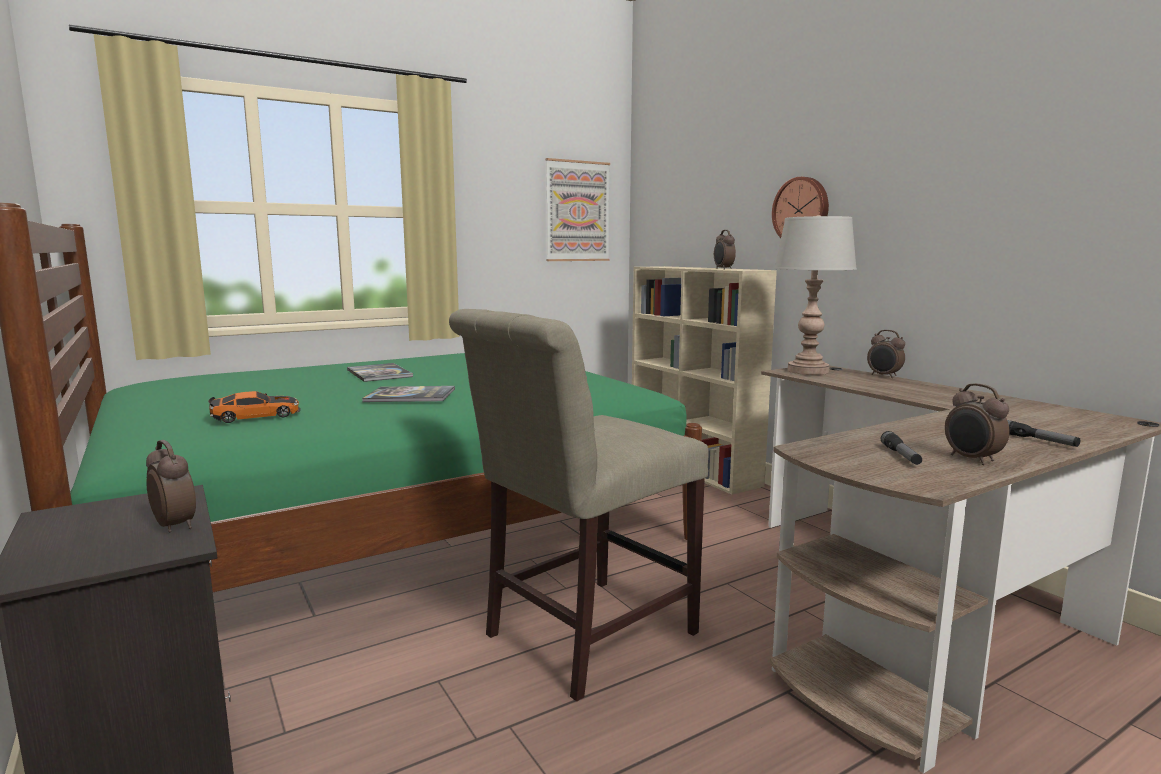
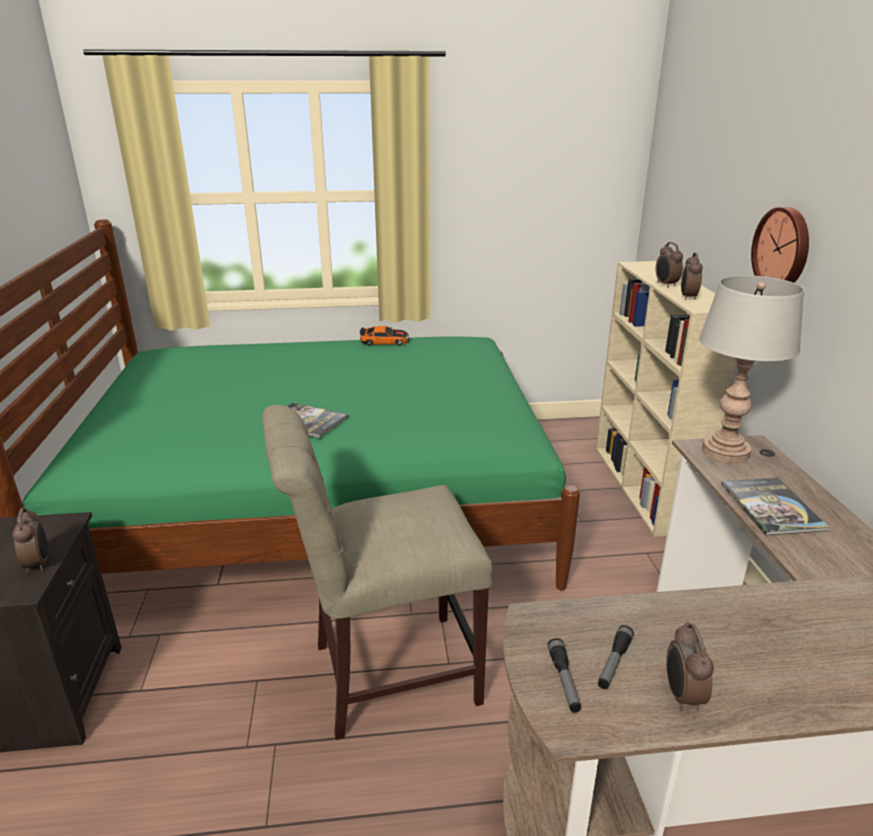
camera: 25 degrees right, 15 degrees up
(256, 415) = (176, 430): toy car -> toy car (384, 341)
(379, 374) = (318, 373): book -> book (771, 507)
(577, 211) = (576, 186): picture -> none
(884, 376) = (807, 483): alarm clock -> alarm clock (665, 285)
(1037, 440) = (816, 682): flashlight -> flashlight (564, 680)

